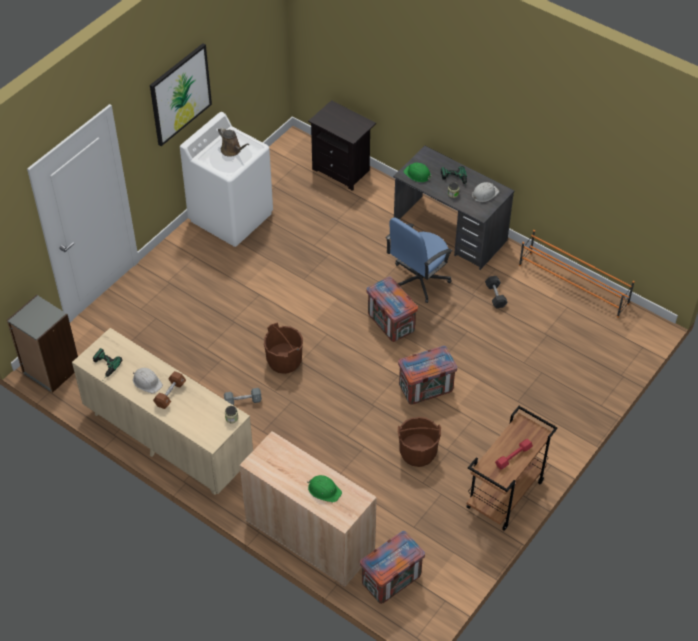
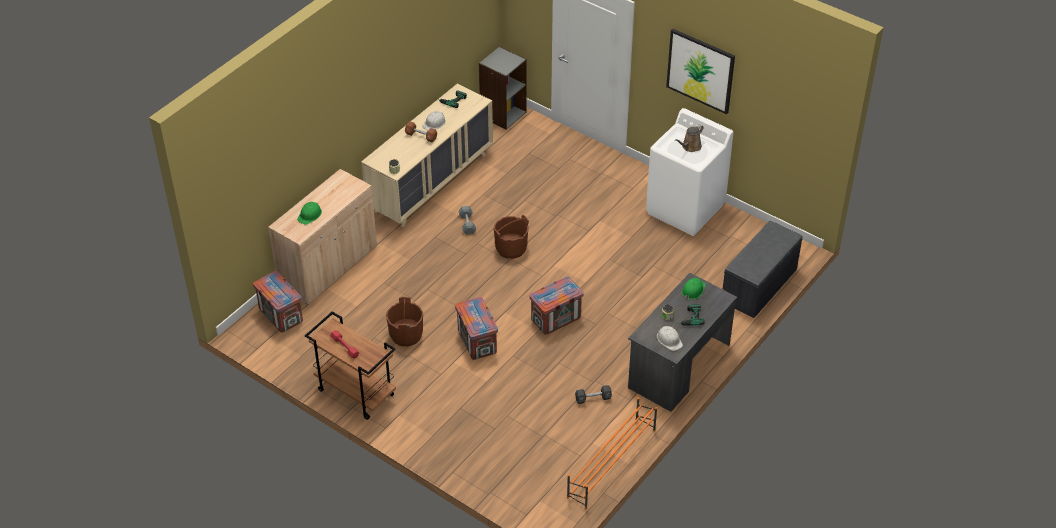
camera: 90 degrees right, 5 degrees down
(343, 170) = (759, 286): black nightstand -> grey bench
(418, 280) = (611, 340): blue office chair -> none

